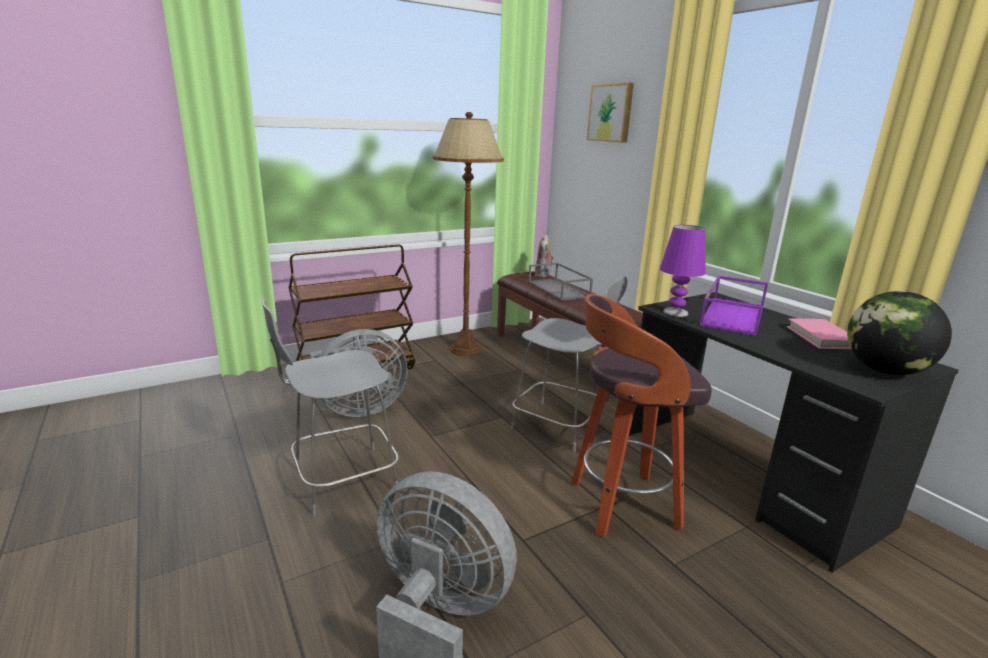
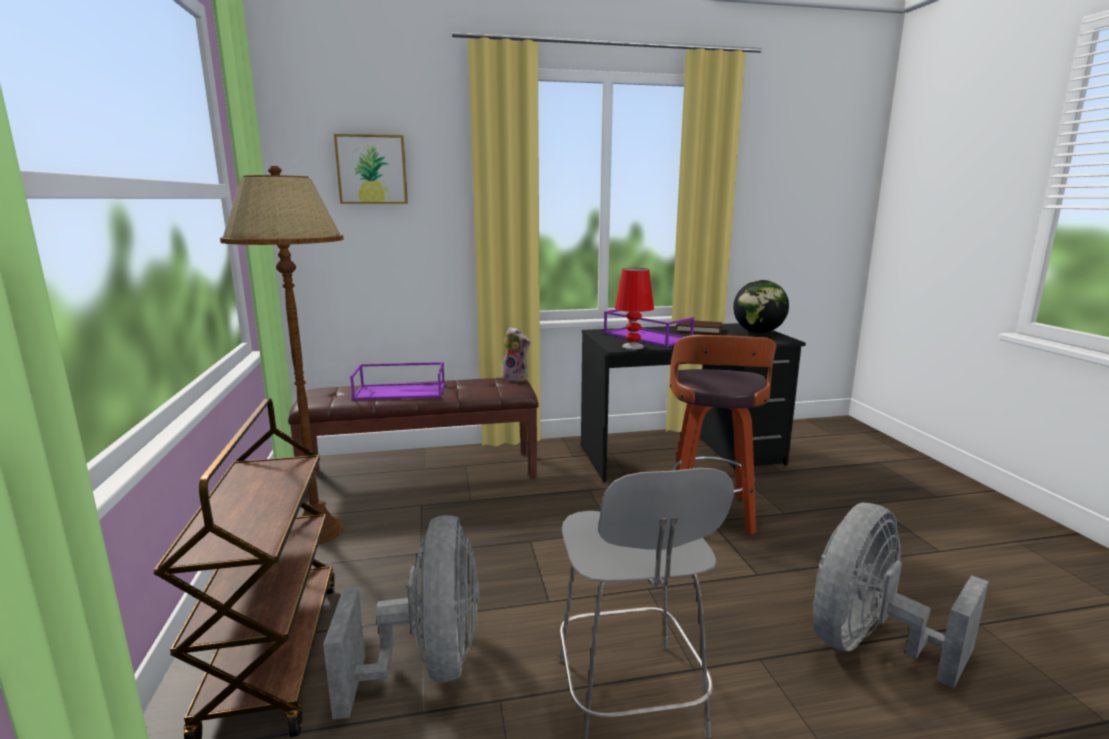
camera: 70 degrees left, 5 degrees down
(543, 275) = (335, 389): plush toy -> plush toy (517, 378)
(559, 289) = (401, 391): grey tray -> purple tray
(560, 427) = (572, 511): grey chair -> none
(676, 312) = (633, 346): purple table lamp -> red table lamp
(821, 337) = (699, 330): pink book -> brown book

